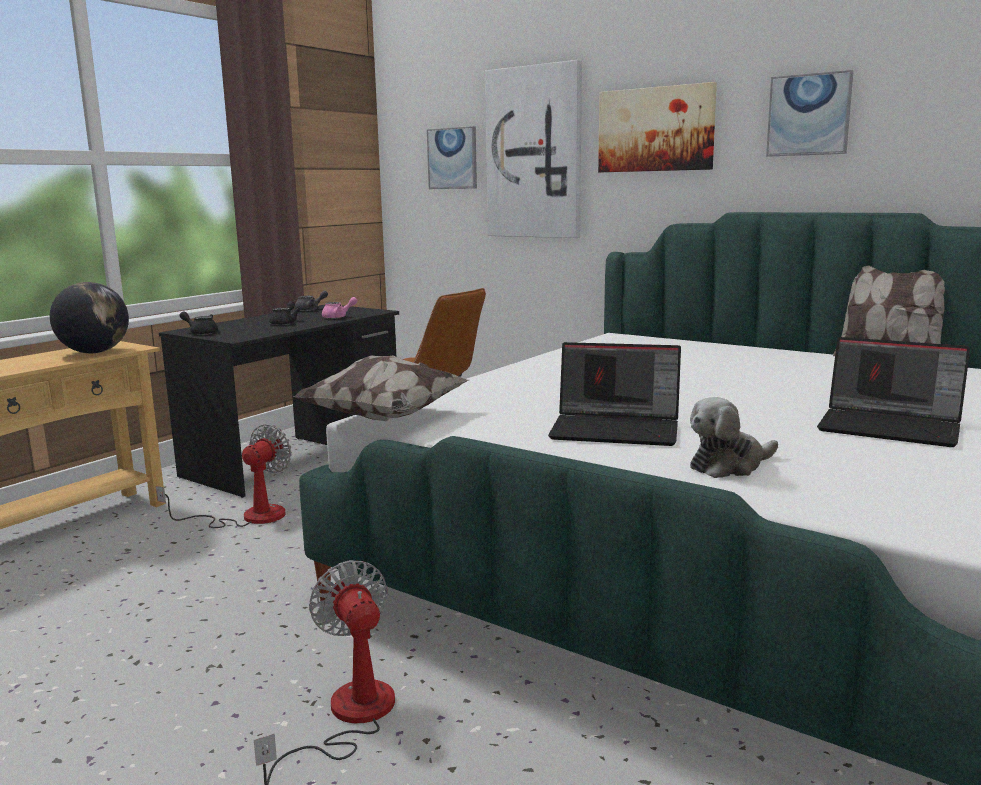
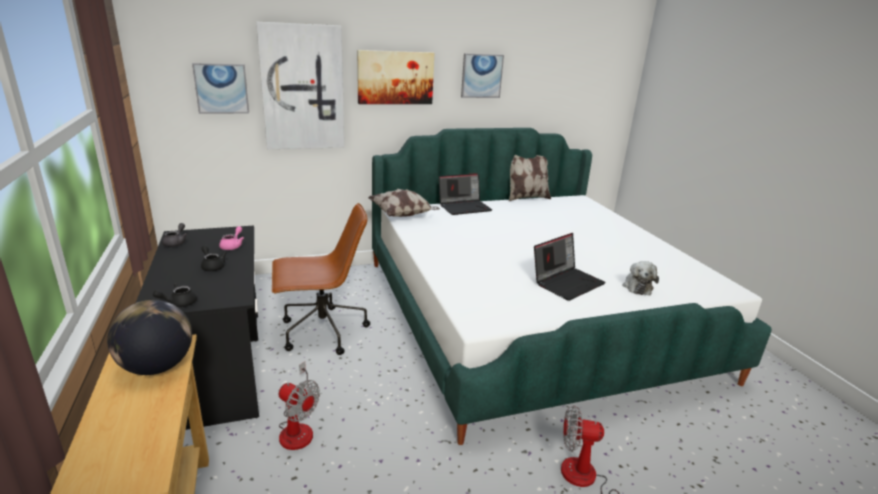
camera: 55 degrees left, 10 degrees up
(248, 517) = (298, 428): fan -> fan turned 150 degrees clockwise
(385, 419) = (481, 322): pillow -> pillow (403, 215)
(891, 427) = (617, 243): laptop -> laptop (464, 207)

